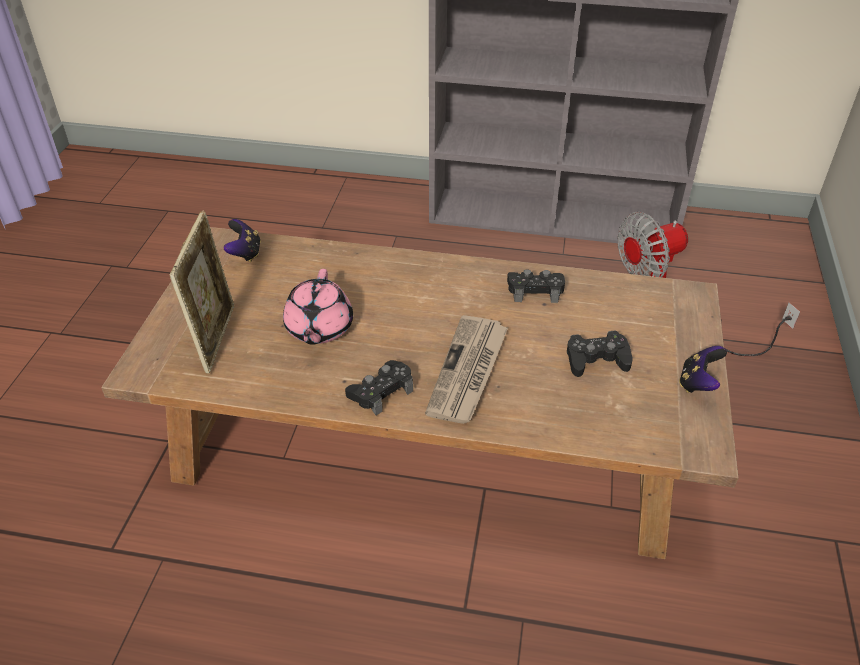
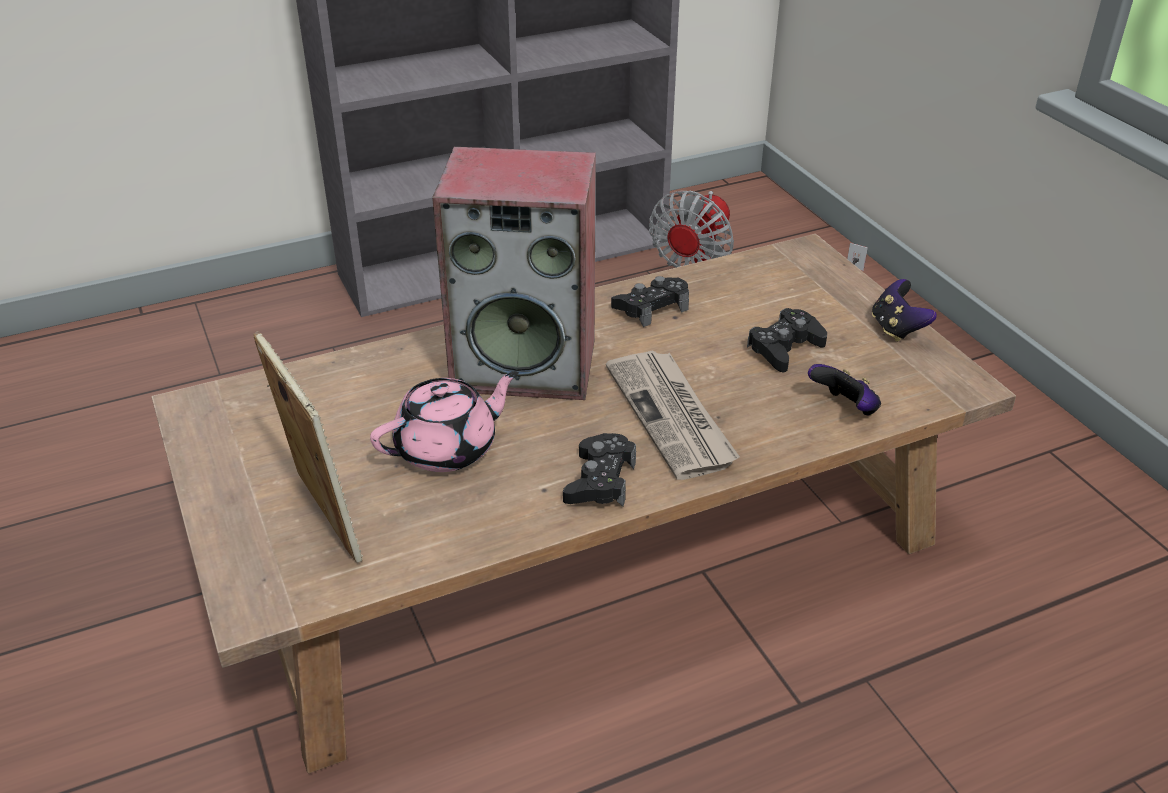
camera: 35 degrees left, 5 degrees down
(245, 253) = (248, 405): game controller -> game controller (845, 409)
(319, 329) = (448, 448): pink teapot -> pink teapot turned 90 degrees counterclockwise
(416, 295) = (526, 364): none -> speaker

